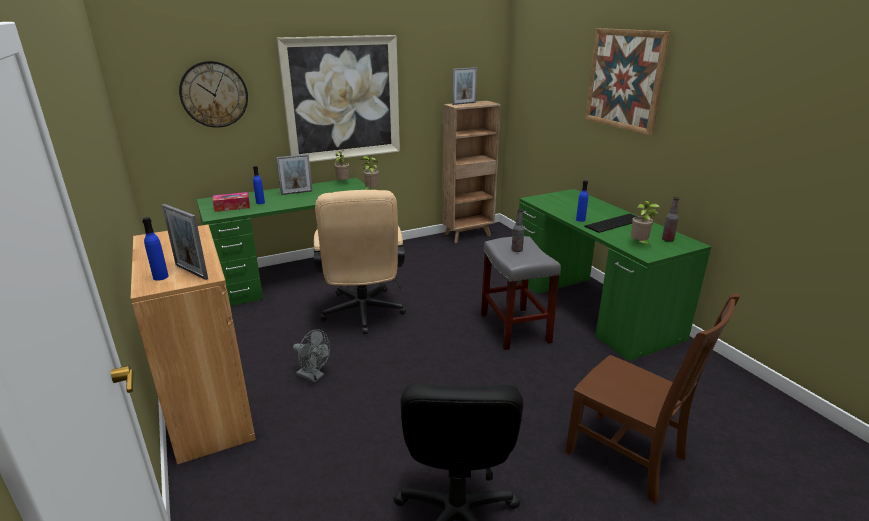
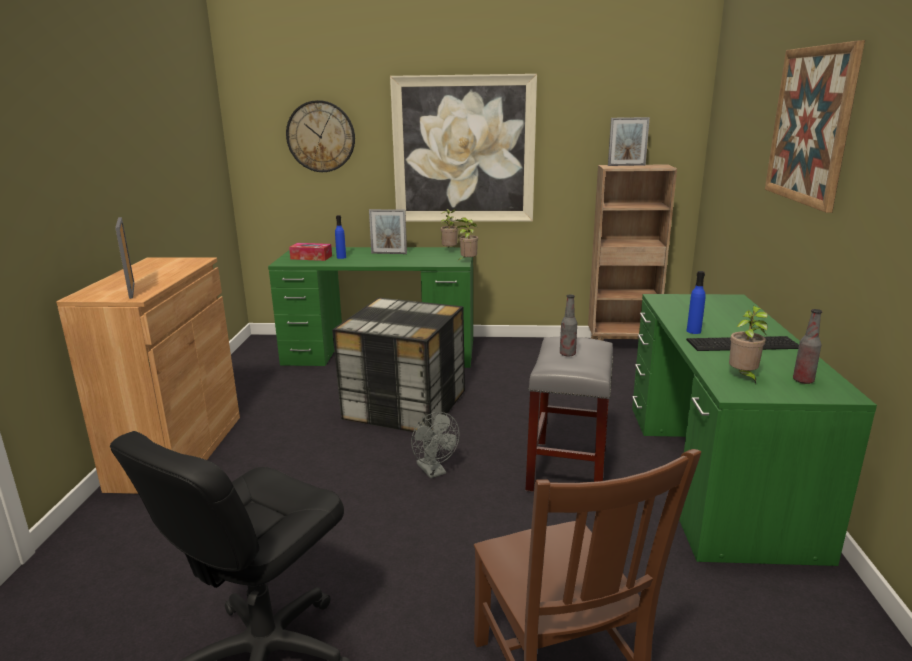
camera: 30 degrees right, 5 degrees down
(160, 277) = (104, 290): blue bottle -> none
(314, 376) = (291, 453): grey fan -> grey fan (434, 471)
(363, 315) = (403, 406): beige office chair -> storage box

